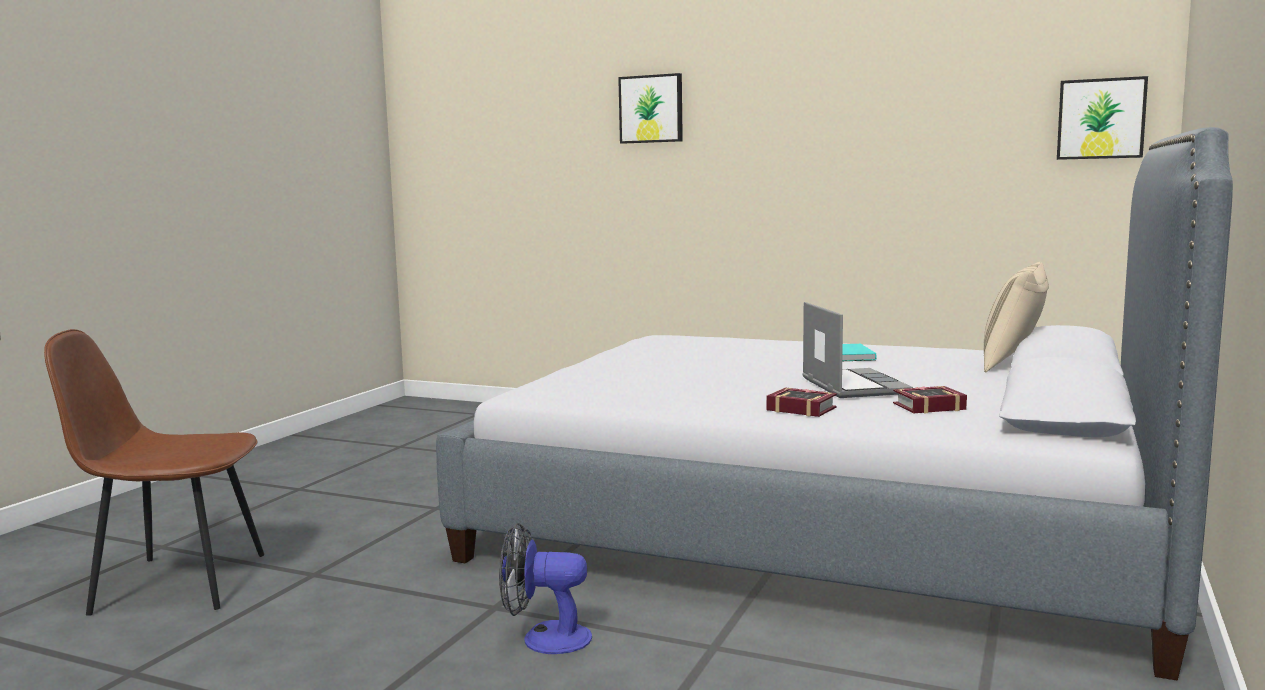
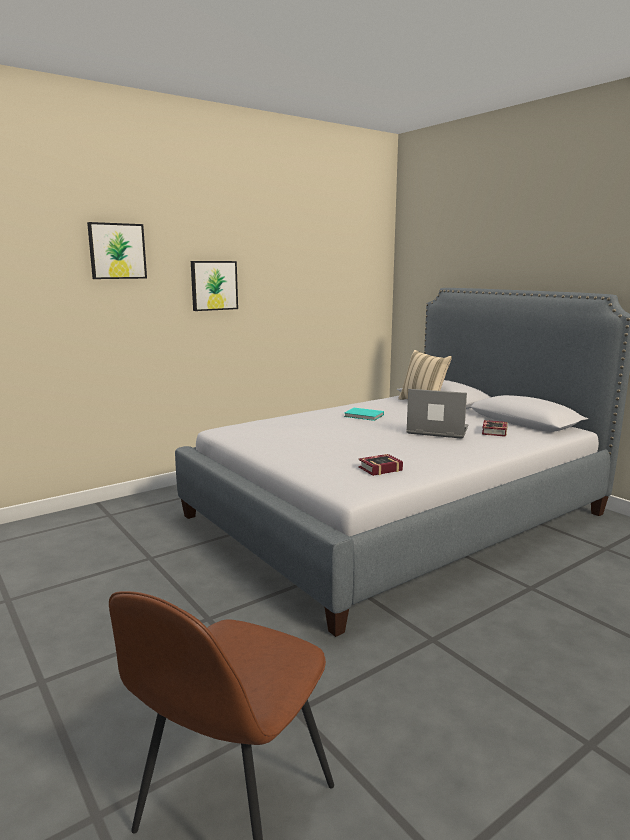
camera: 60 degrees left, 5 degrees up
(544, 638) = (492, 633): fan -> none
(799, 408) = (474, 448): book -> book (378, 469)
(1101, 119) = (368, 271): picture -> picture (213, 285)

